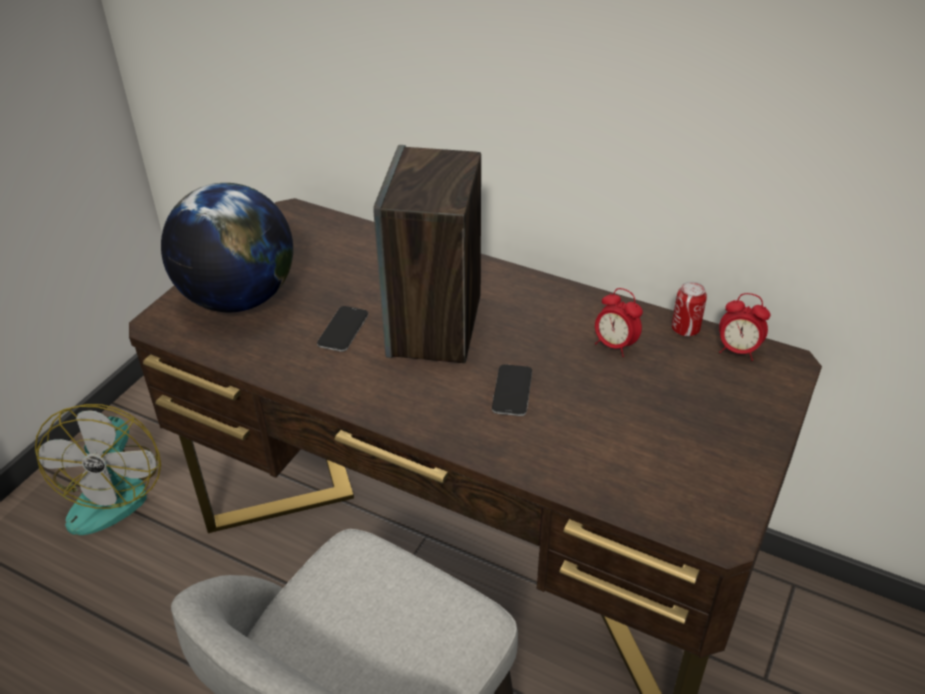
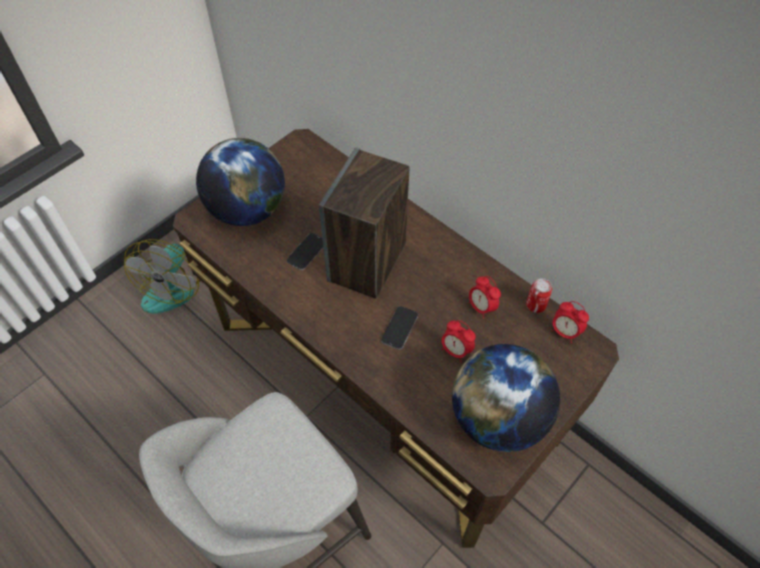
camera: 15 degrees right, 15 degrees up
(602, 401) = (455, 351): none -> alarm clock
(697, 468) = (497, 418): none -> globe

